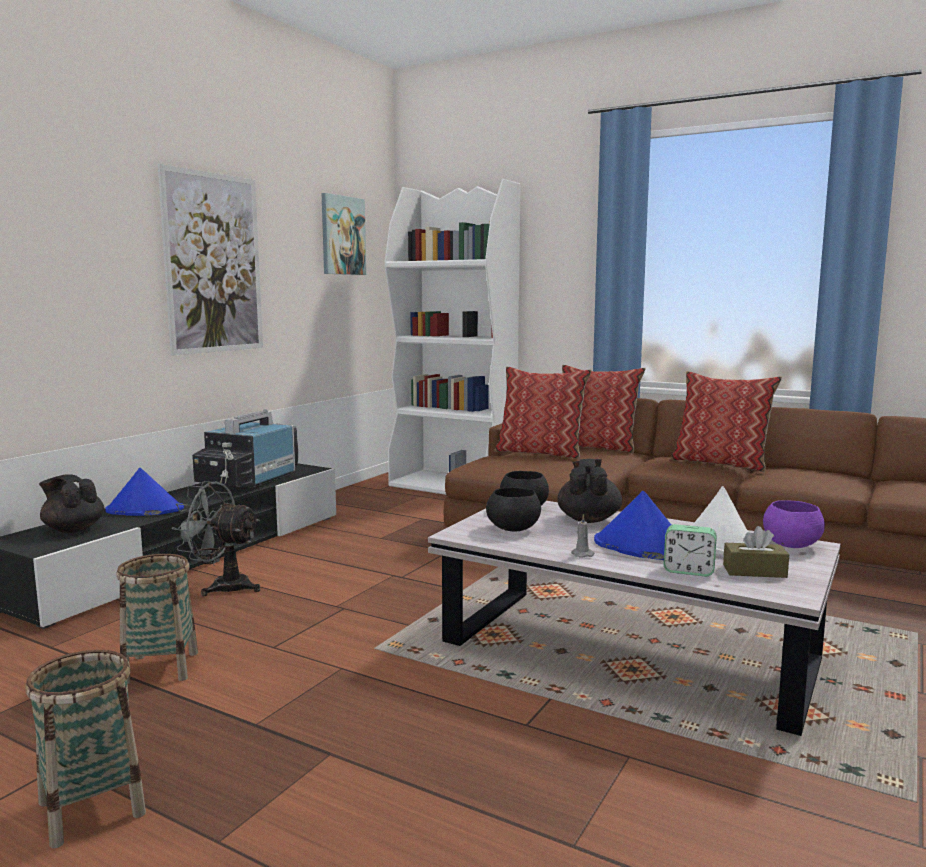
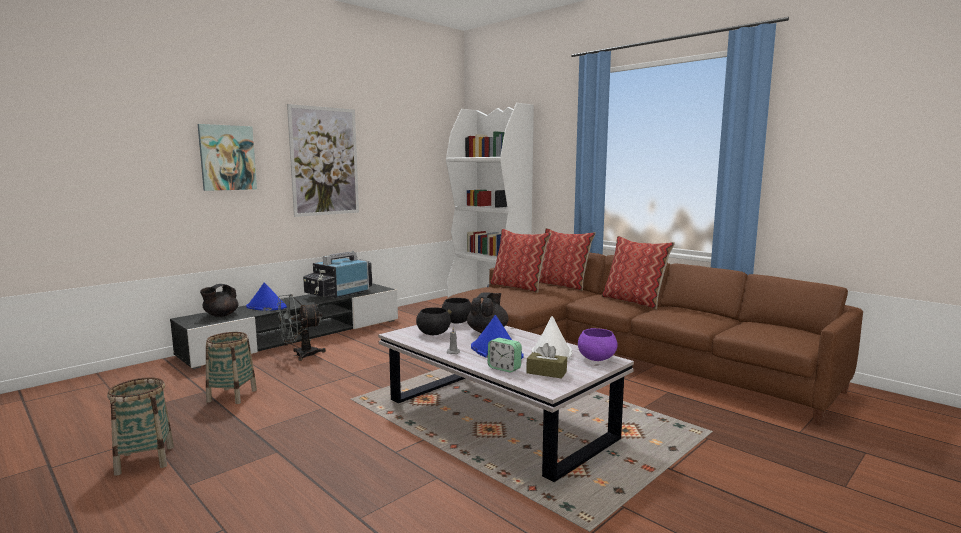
camera: 15 degrees right, 0 degrees up
(73, 529) = (220, 315): black teapot -> black teapot turned 105 degrees counterclockwise
(222, 586) = (300, 355): grey fan -> grey fan turned 60 degrees counterclockwise
(342, 235) = (421, 141): picture -> picture (227, 158)

